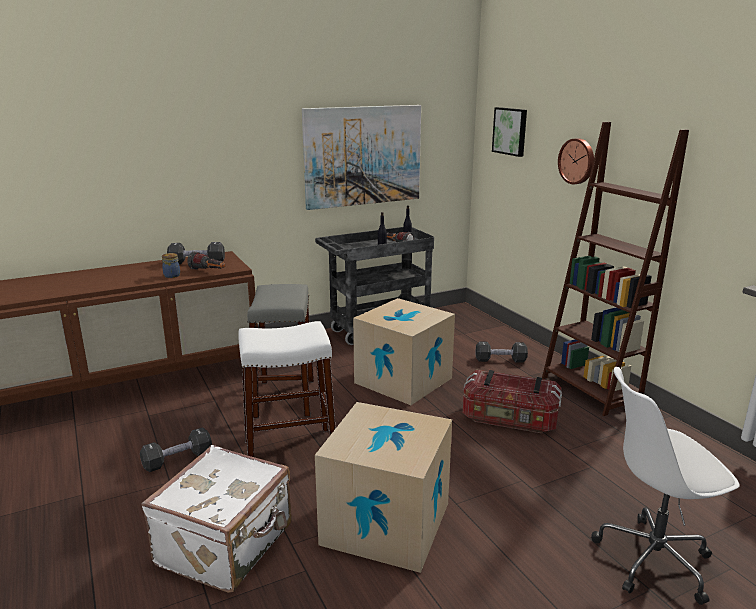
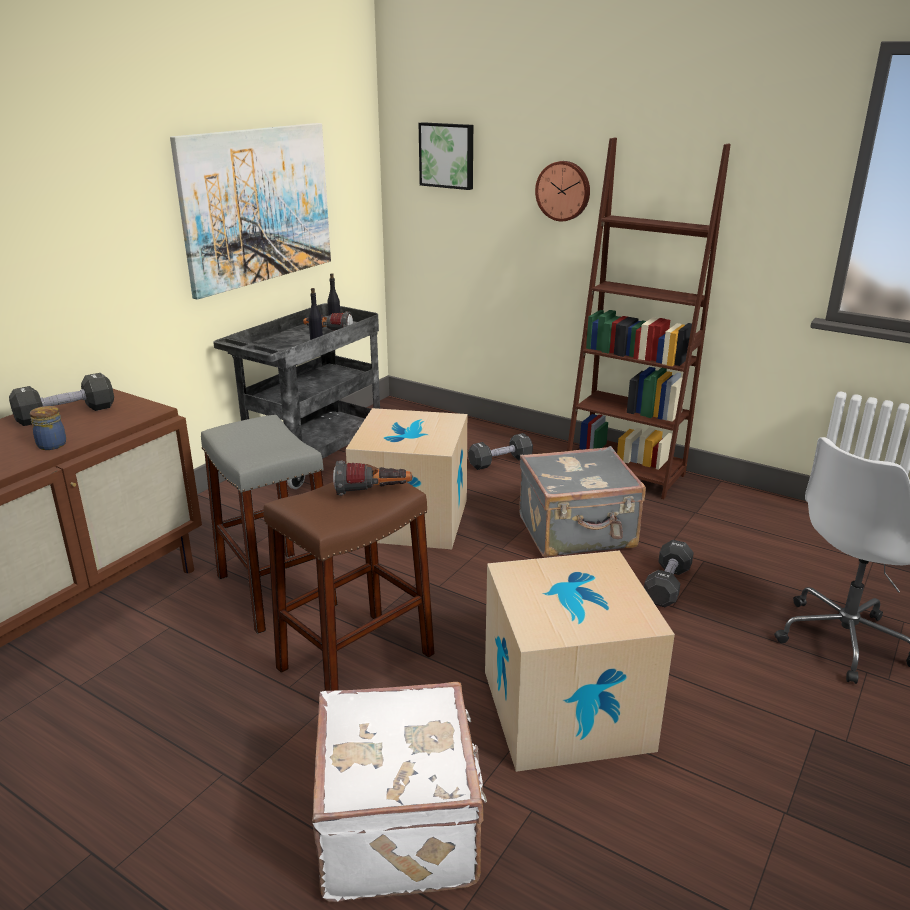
camera: 30 degrees left, 5 degrees up
(177, 459) = (201, 735): black dumbbell -> black dumbbell (667, 585)
(208, 271) = (109, 425): flashlight -> flashlight (373, 493)
(290, 450) = (356, 661): white stool -> brown stool
(509, 420) = (577, 533): storage box -> grey suitcase

